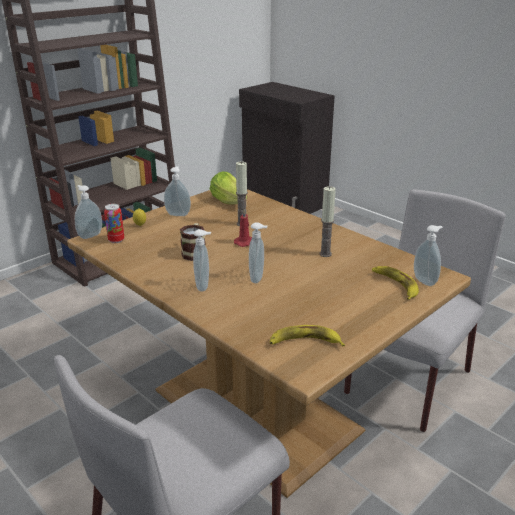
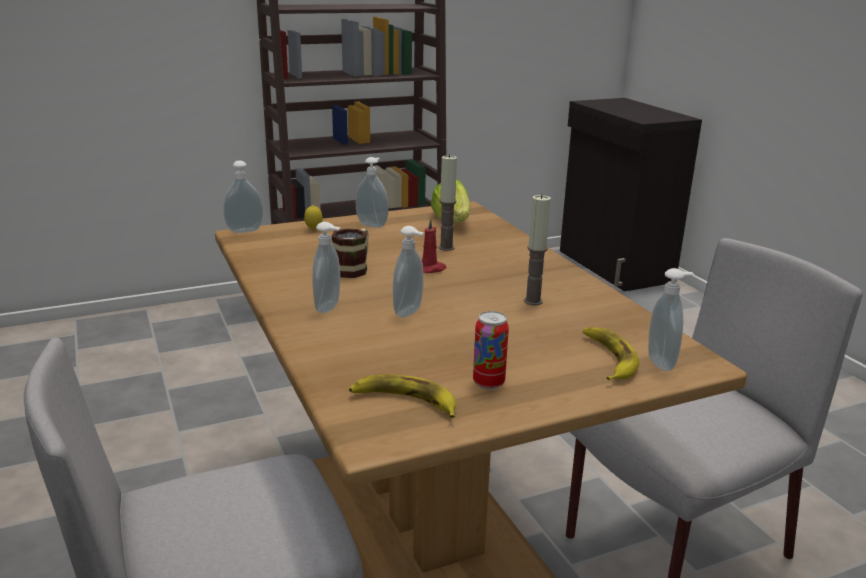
camera: 20 degrees right, 5 degrees down
(116, 240) = (270, 240): can -> can (488, 383)

